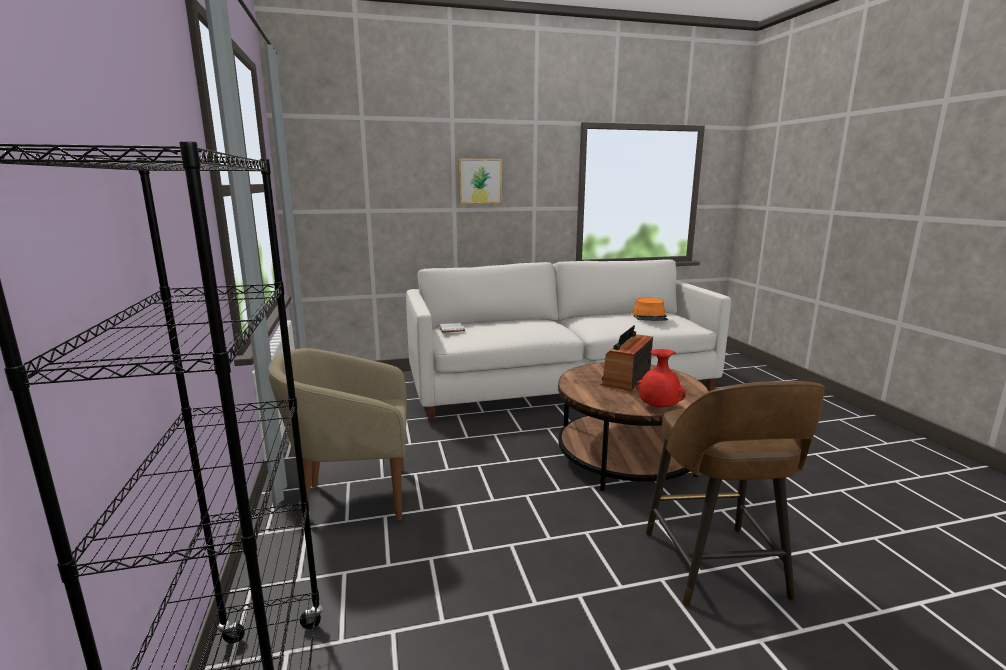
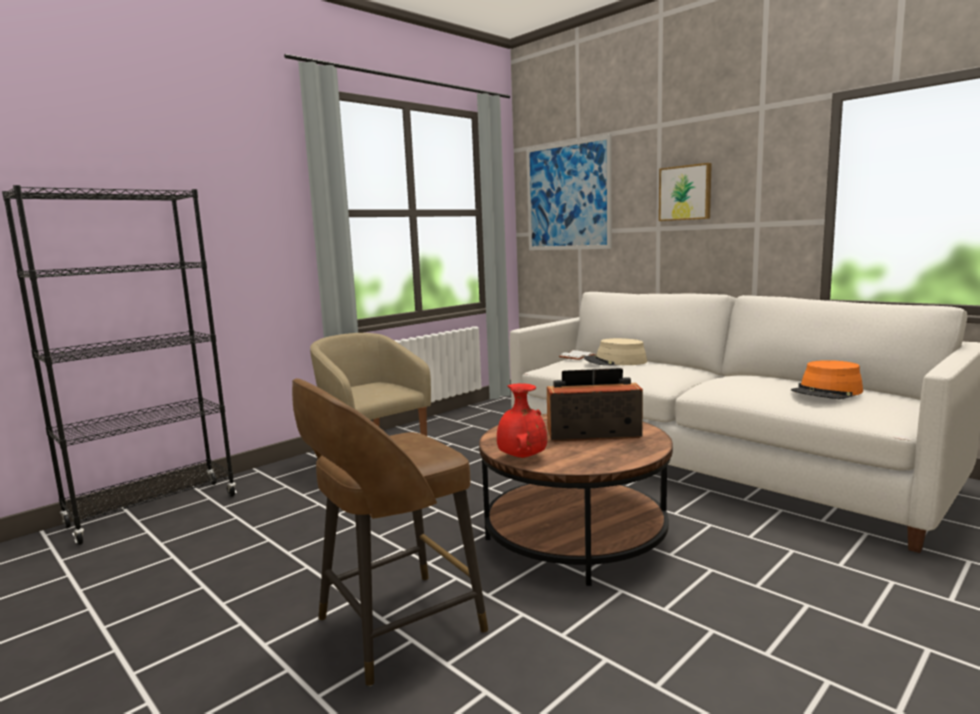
camera: 60 degrees right, 5 degrees down
(353, 174) = (567, 196): none -> picture
(500, 326) = (615, 361): none -> beige hat

